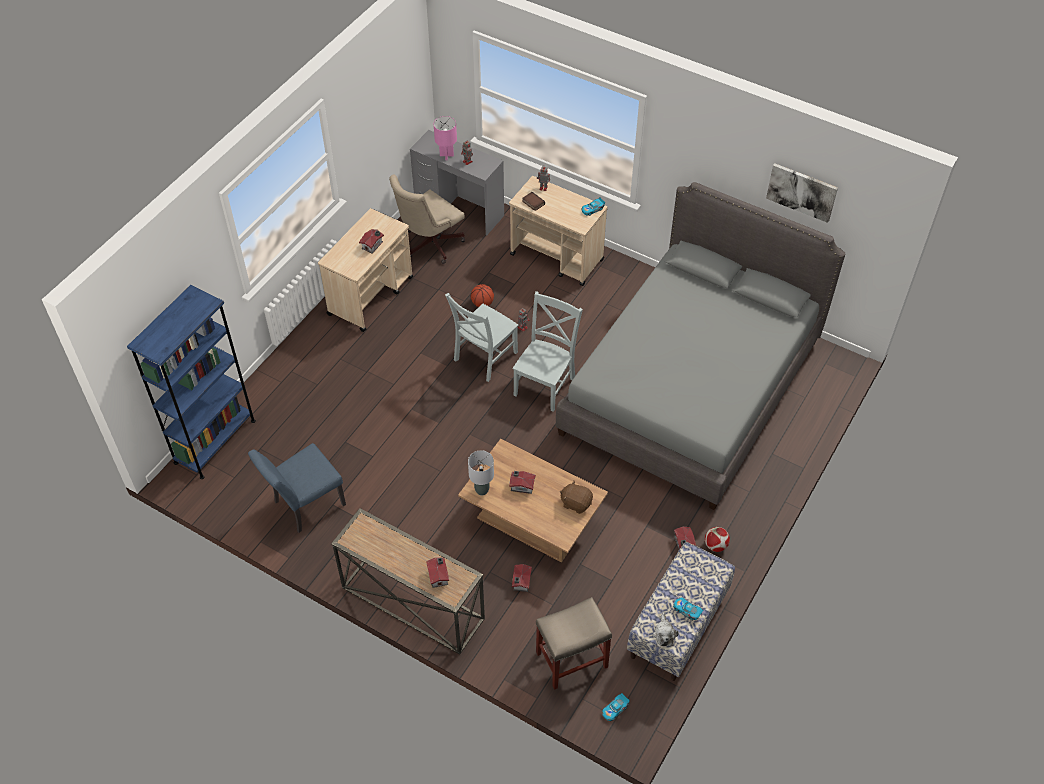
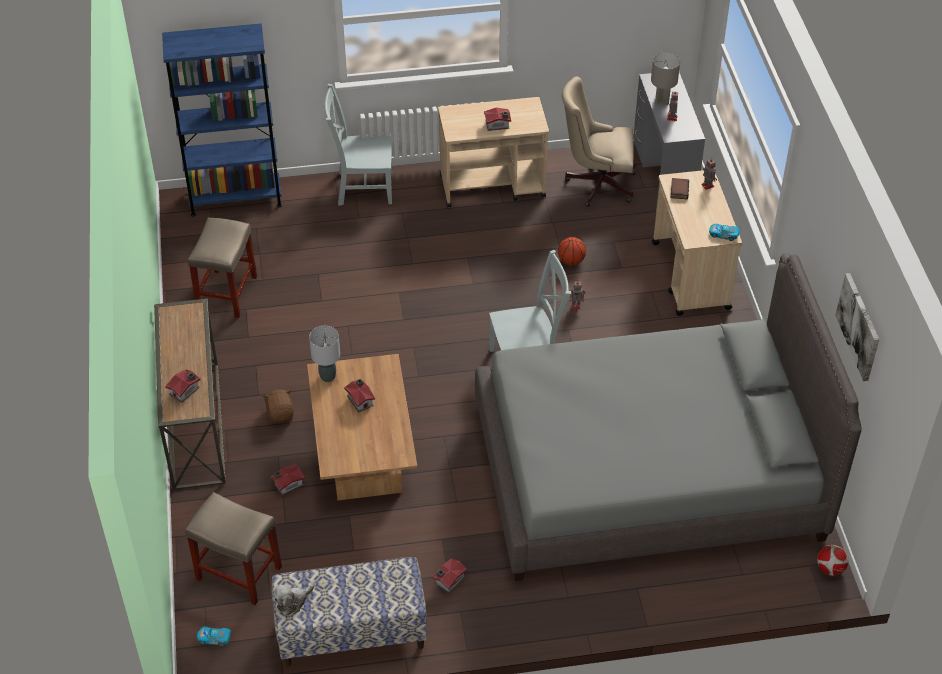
camera: 50 degrees right, 5 degrees down
(304, 505) = (227, 293): blue chair -> beige stool
(446, 155) = (661, 100): pink table lamp -> grey table lamp
(483, 358) = (509, 302): grey chair -> grey chair (362, 188)
(576, 503) = (380, 450): brown plush toy -> brown plush toy (280, 413)
(687, 610) = (335, 604): toy car -> none
(715, 545) = (473, 607): football -> football (830, 569)

